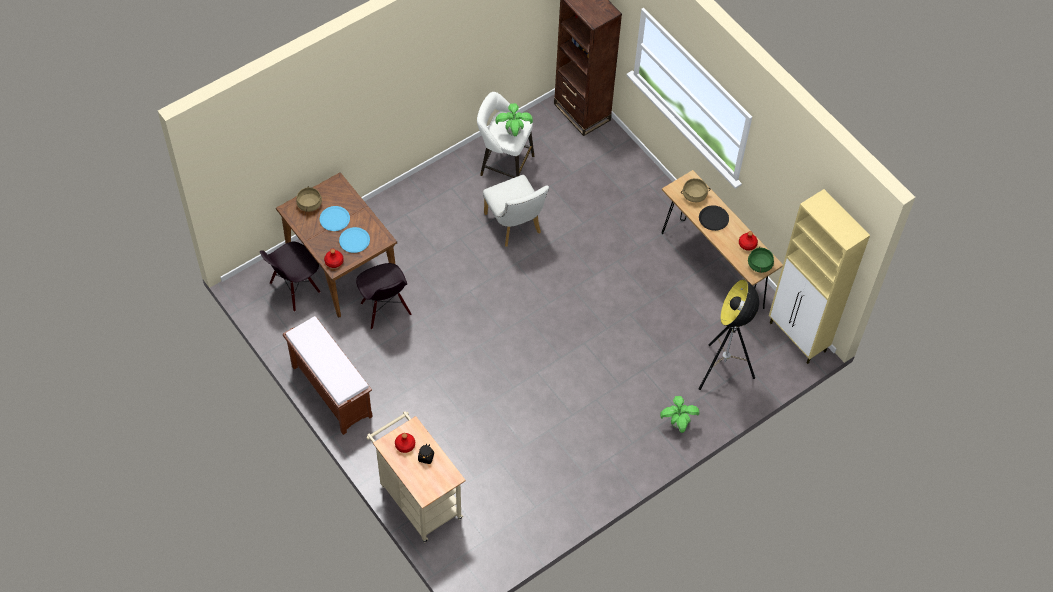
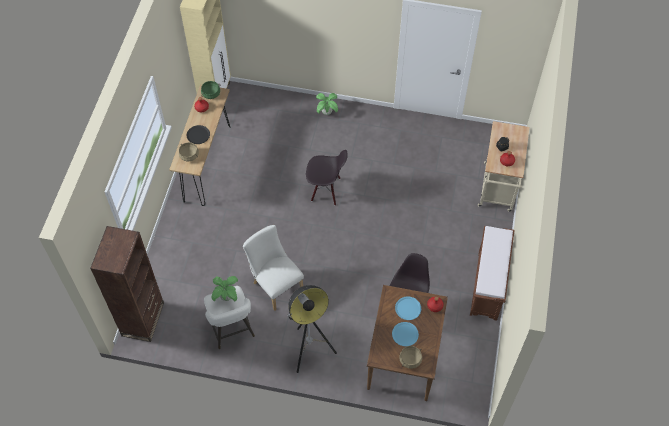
camera: 130 degrees left, 0 degrees up
(295, 288) = (447, 368): black chair -> black chair (326, 190)
(515, 226) = (275, 284): white chair -> white chair turned 60 degrees counterclockwise
(722, 371) = (273, 115): floor lamp -> floor lamp (309, 350)

